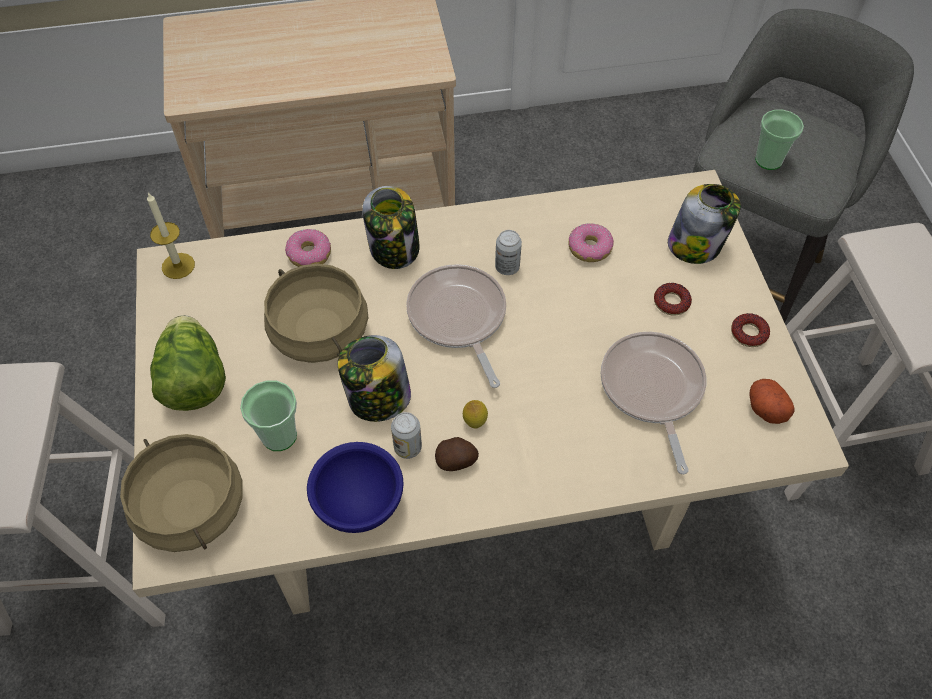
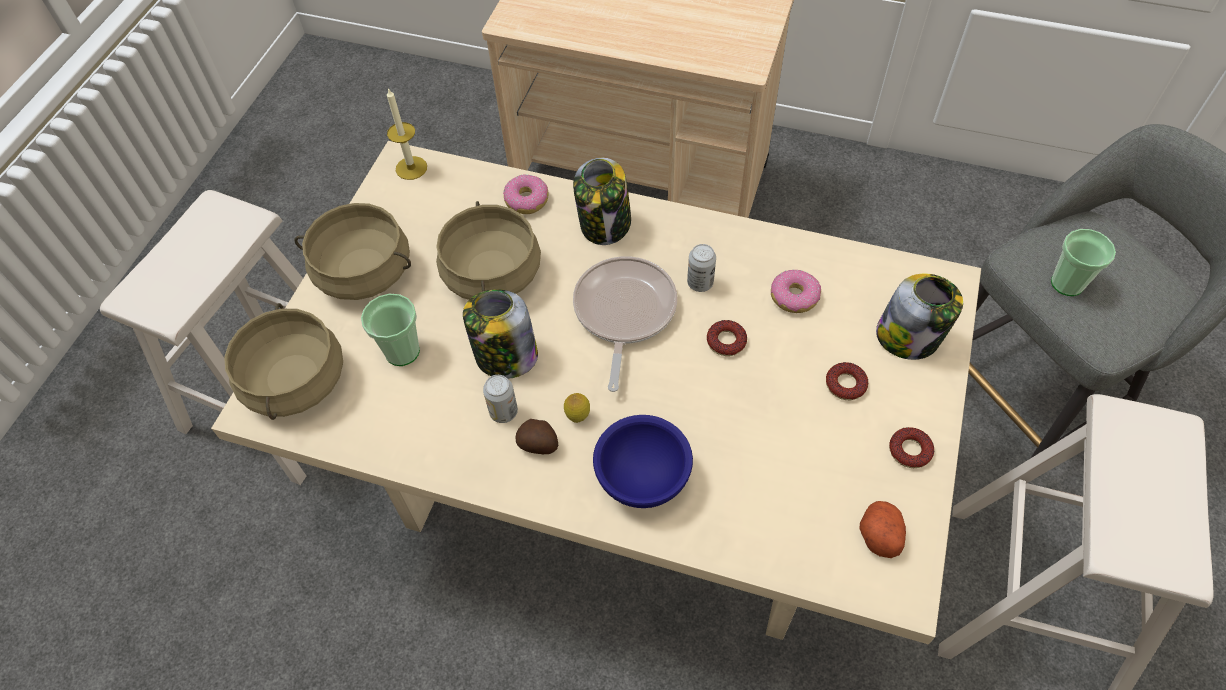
camera: 30 degrees right, 0 degrees up
(193, 380) = (363, 273): lettuce -> beige cooking pot
(359, 502) = (432, 441): blue bowl -> blue bowl (643, 477)
(558, 307) = (726, 341): none -> donut
(652, 390) = (769, 462): frying pan -> none

